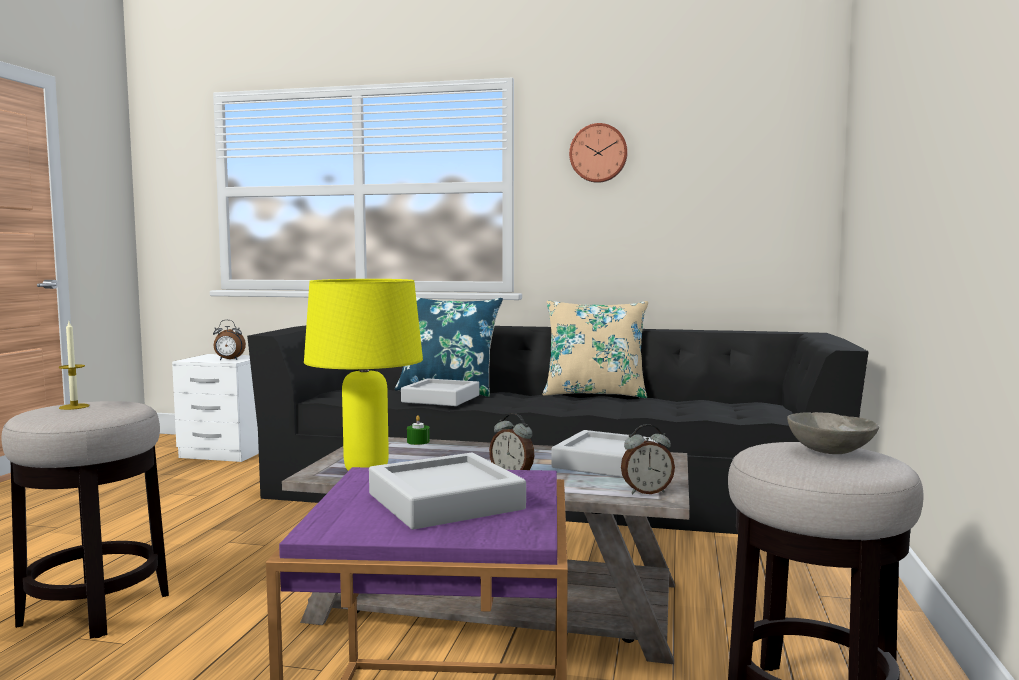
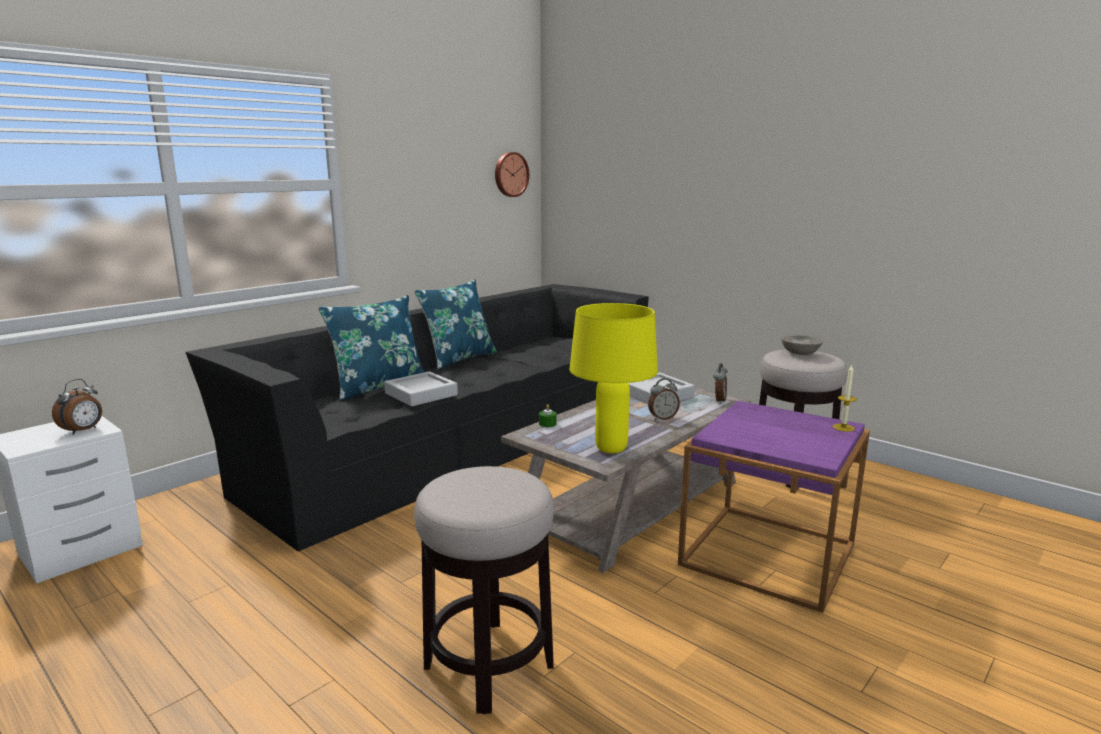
camera: 60 degrees left, 10 degrees up
(74, 407) = (475, 490): candle -> candle (843, 428)
(445, 501) = (783, 429): grey tray -> none
(595, 394) = (458, 359): beige pillow -> blue pillow
(598, 153) = (405, 154): wall clock -> wall clock (510, 174)

